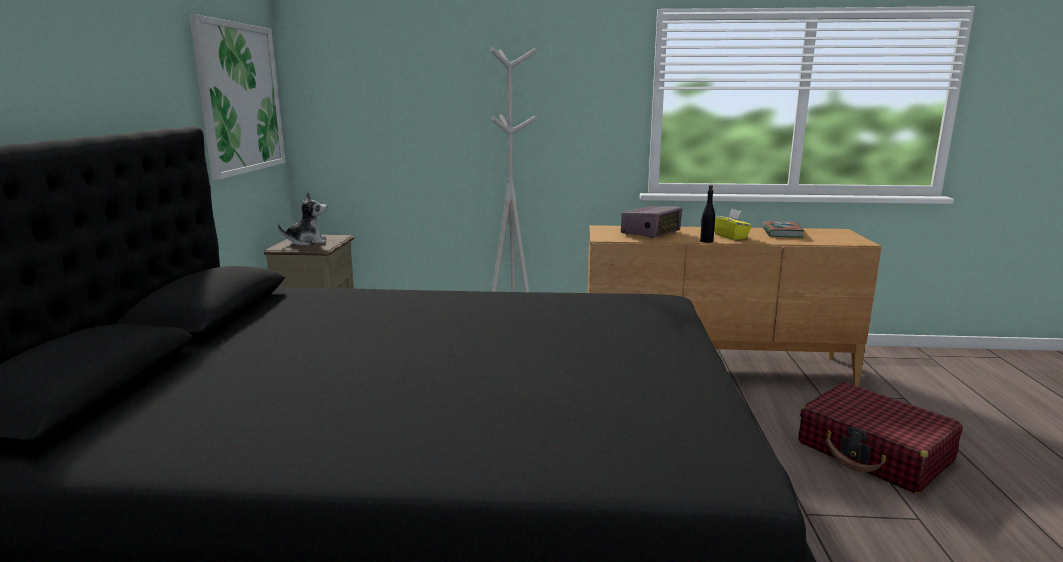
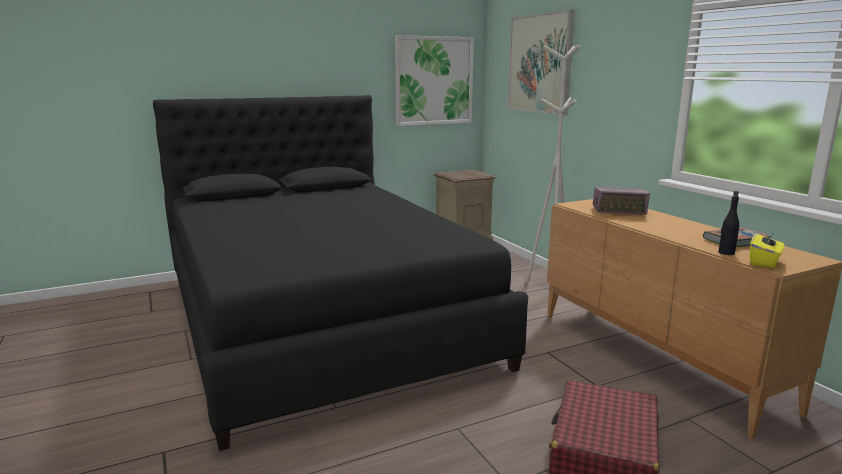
camera: 60 degrees right, 0 degrees up
(307, 242) = (462, 174): plush toy -> none
(415, 72) = (539, 64): none -> picture
(706, 241) = (630, 225): black bottle -> black bottle (726, 253)
(731, 236) = (670, 229): yellow tissue box -> yellow tissue box (764, 262)

